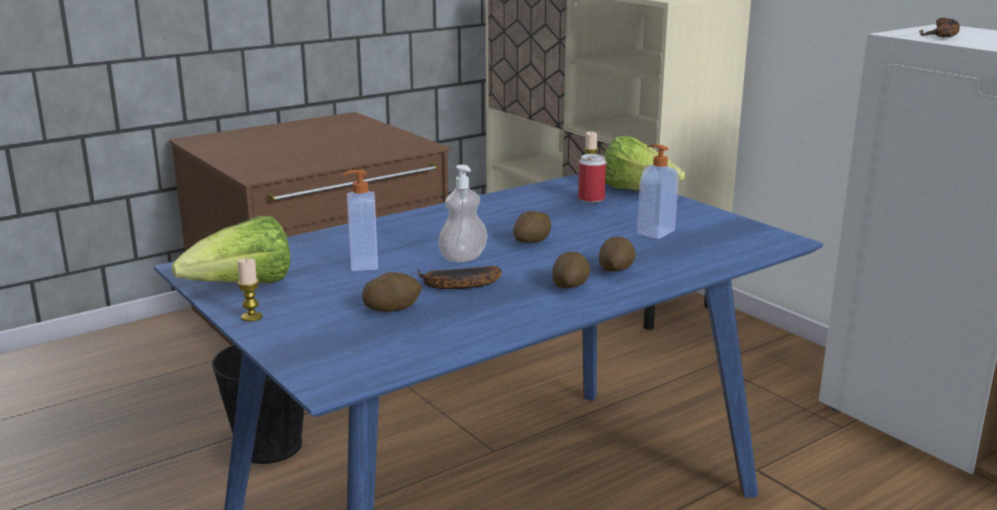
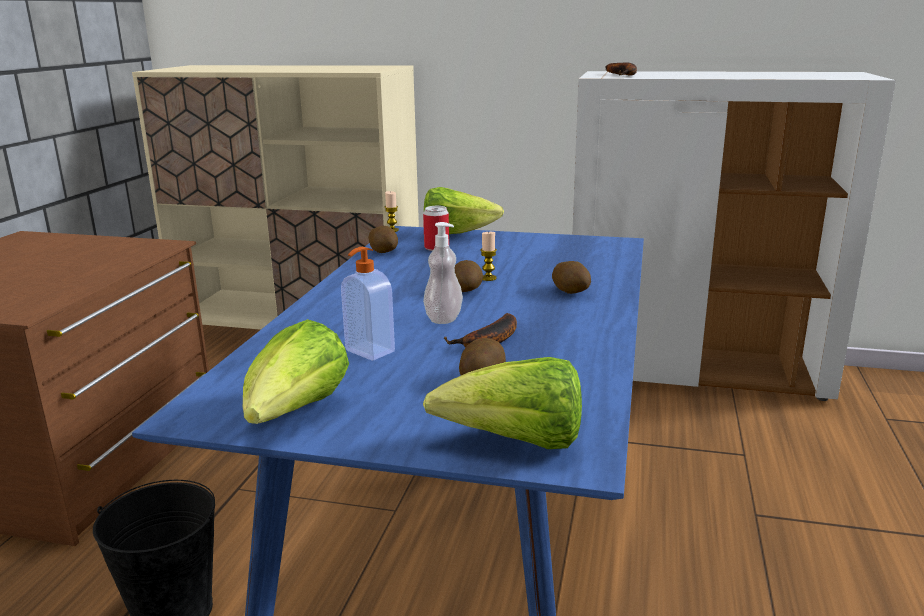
camera: 40 degrees left, 0 degrees up
(251, 317) = (372, 437): candle -> candle (488, 278)
(317, 355) = (516, 443): none -> lettuce
(570, 286) = (570, 312): potato -> potato (384, 251)
(654, 232) = (534, 259): soap dispenser -> none

